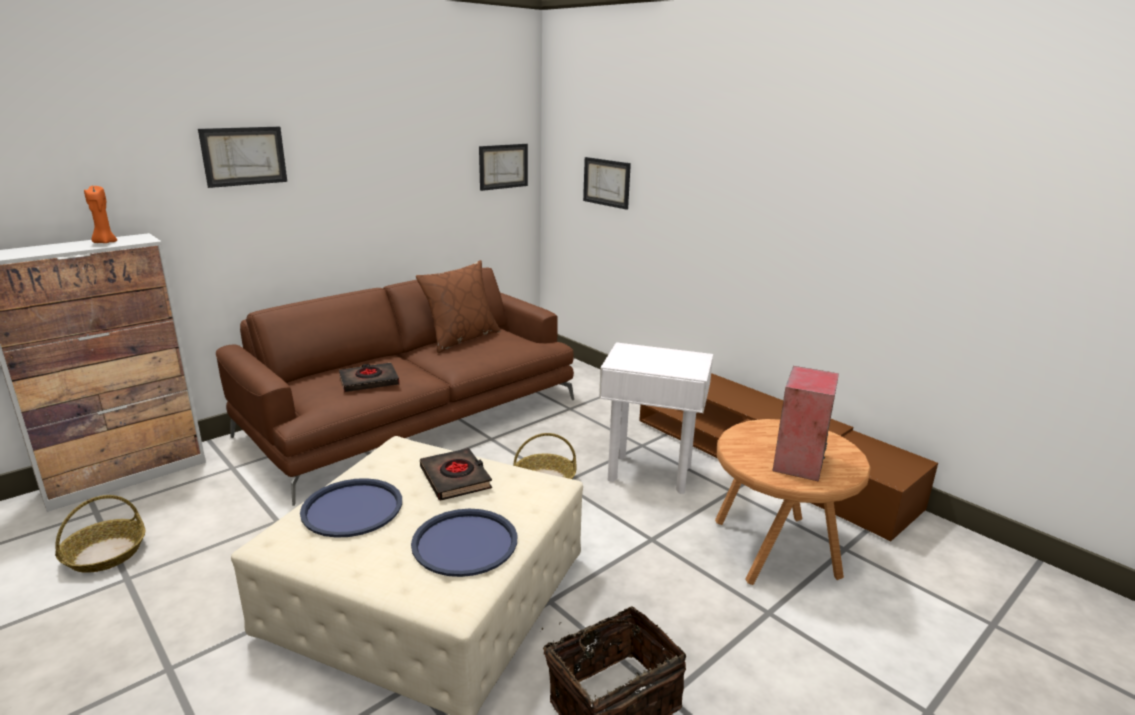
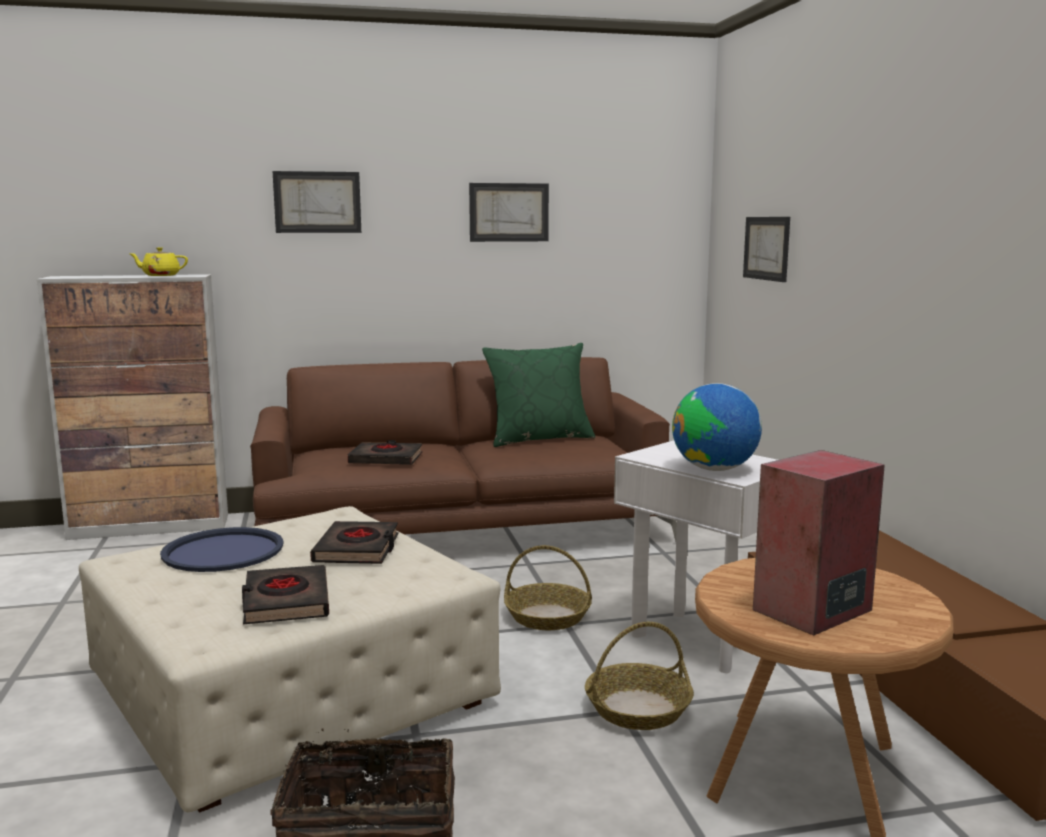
camera: 30 degrees right, 10 degrees down
(105, 242) = (160, 275): orange candle -> yellow teapot
(105, 554) = (68, 580): basket -> basket (637, 709)
(461, 339) = (539, 439): brown pillow -> green pillow
(465, 543) = (286, 602): blue tray -> black book
(503, 166) = (649, 234): picture -> picture (509, 212)
(673, 368) = (715, 469): none -> globe

